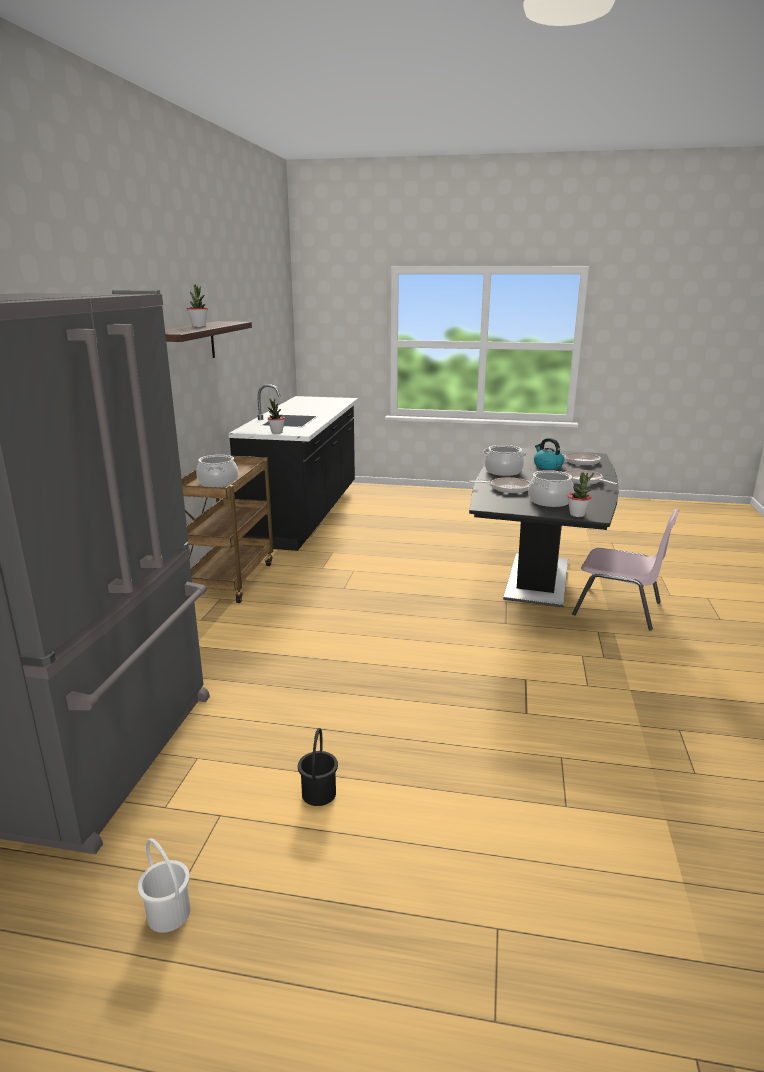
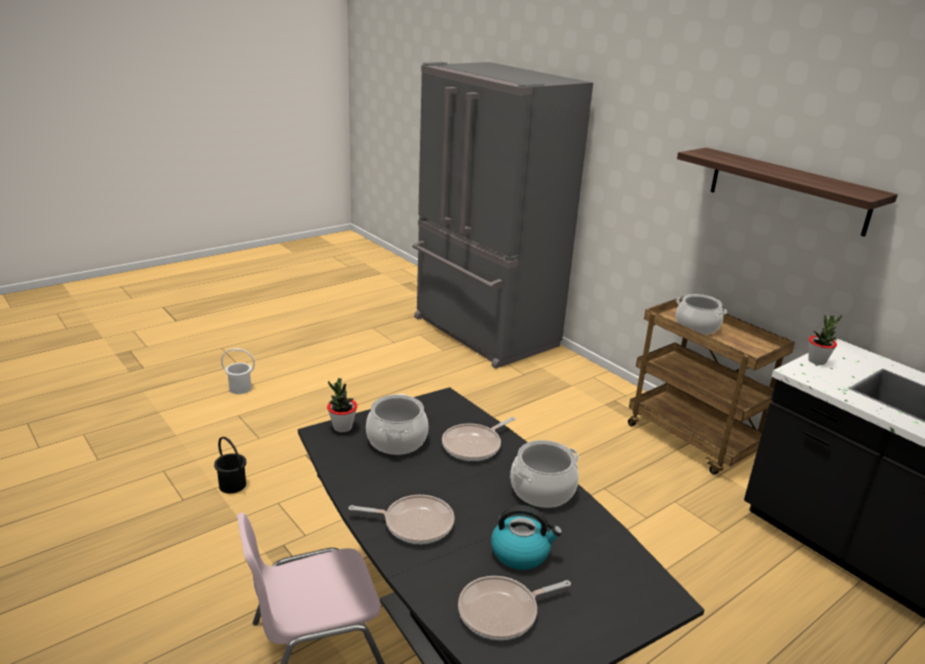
camera: 130 degrees right, 5 degrees up
(168, 914) = (361, 320): white bucket -> white bucket (240, 388)
(199, 326) = (781, 170): potted plant -> none
(319, 793) = (366, 365): black bucket -> black bucket (232, 485)

